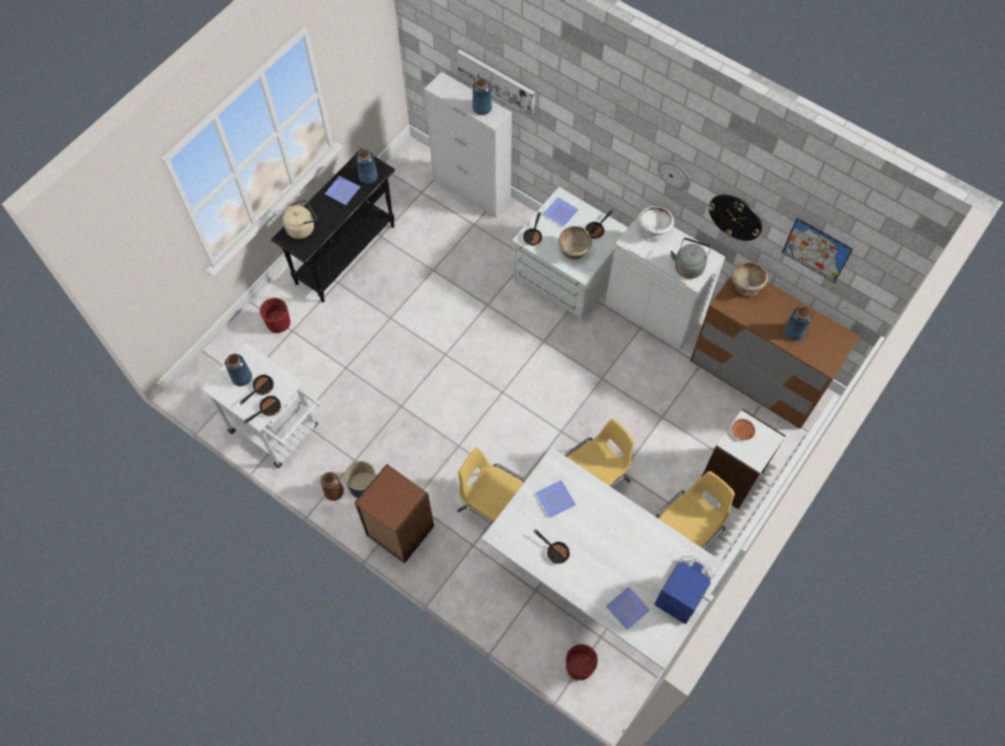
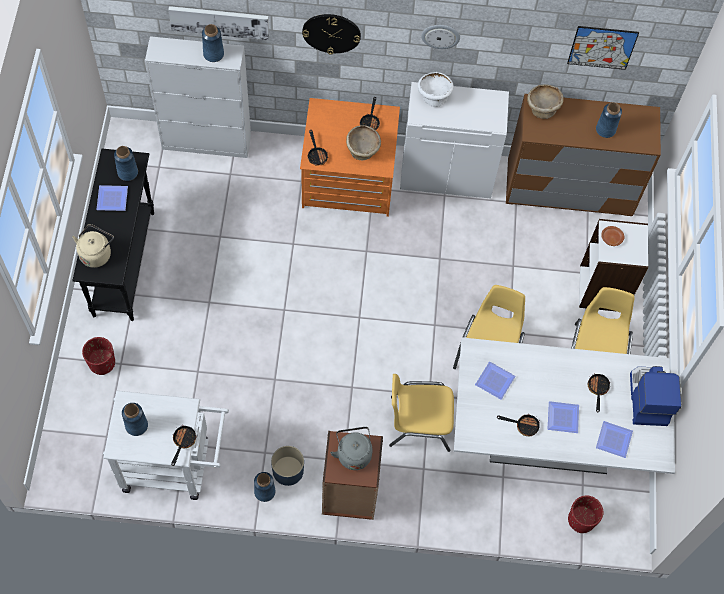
camera: 35 degrees left, 0 degrees up
(261, 388) = (162, 426): frying pan -> frying pan (597, 389)
(333, 491) = (264, 492): brown vase -> blue vase
(562, 213) = (329, 121): plate -> plate (564, 417)
(567, 276) = (348, 180): white dresser -> orange dresser
(689, 266) = (484, 114): grey kettle -> grey kettle (353, 453)
(735, 217) = (513, 50): wall clock -> wall clock (331, 33)

